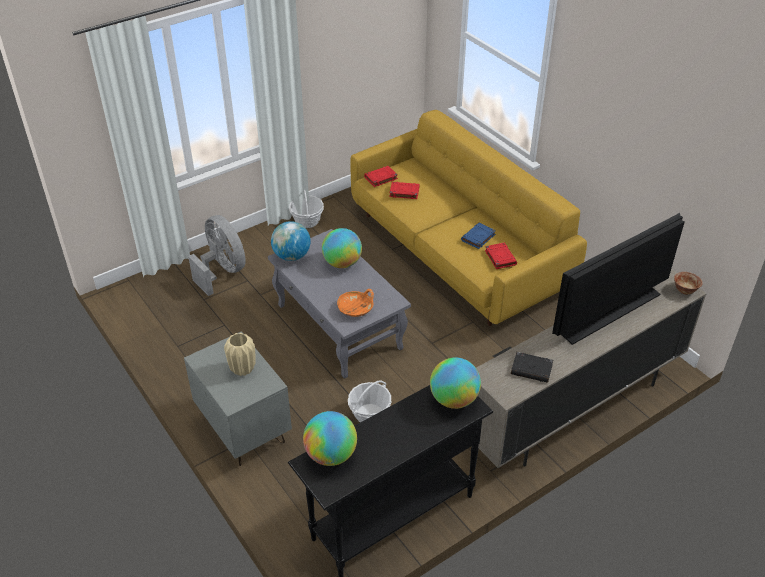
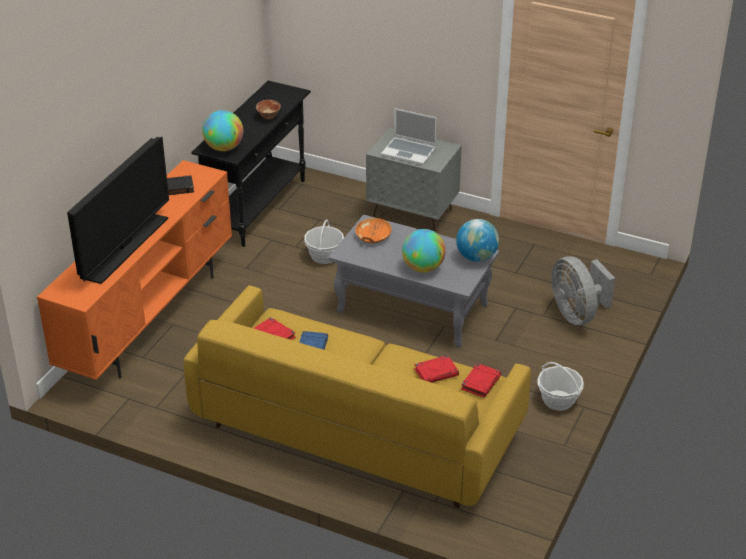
camera: 150 degrees right, 5 degrees down
(222, 271) = (577, 314): grey fan -> grey fan turned 45 degrees clockwise
(242, 369) = (409, 152): beige vase -> laptop
(331, 455) = (285, 99): globe -> none
(574, 410) = (149, 319): beige tv stand -> orange tv stand
(684, 290) = (59, 291): bowl -> bowl (269, 117)

